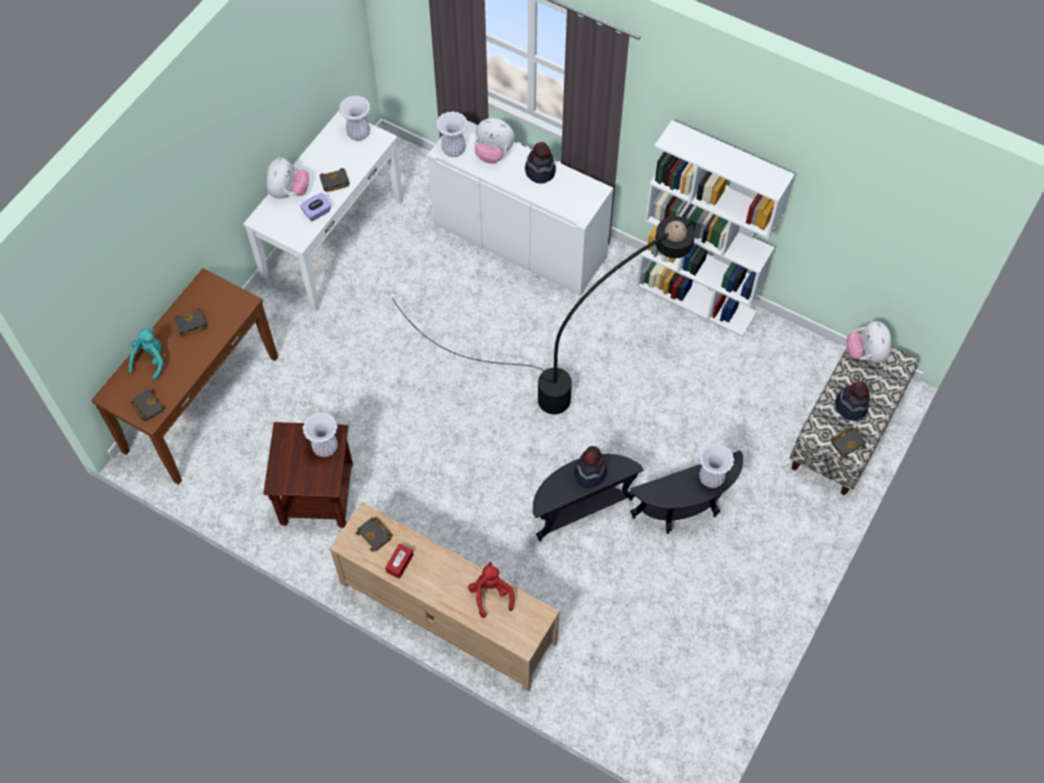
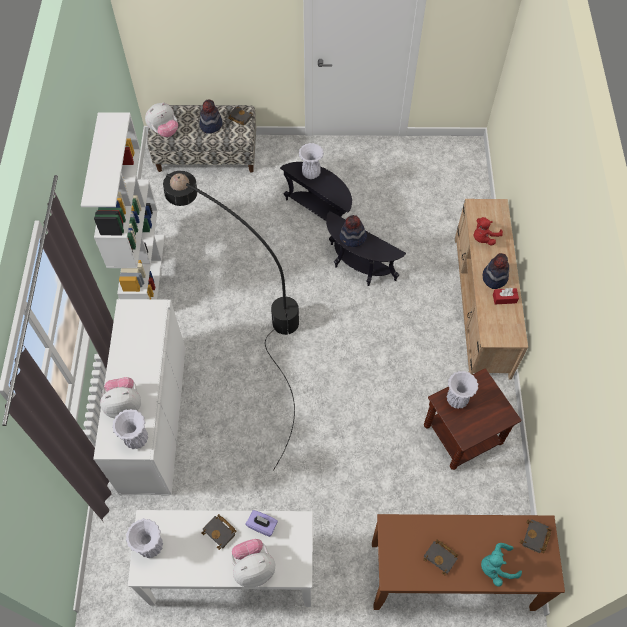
camera: 120 degrees left, 0 degrees up
(376, 535) = (497, 324): black book -> none
(493, 153) = (124, 405): plush toy -> plush toy turned 90 degrees counterclockwise
(540, 171) = (126, 359): hat -> hat (494, 277)

